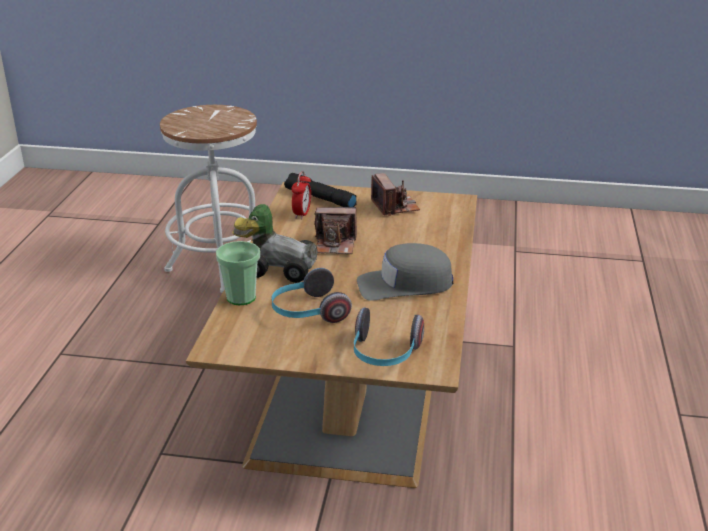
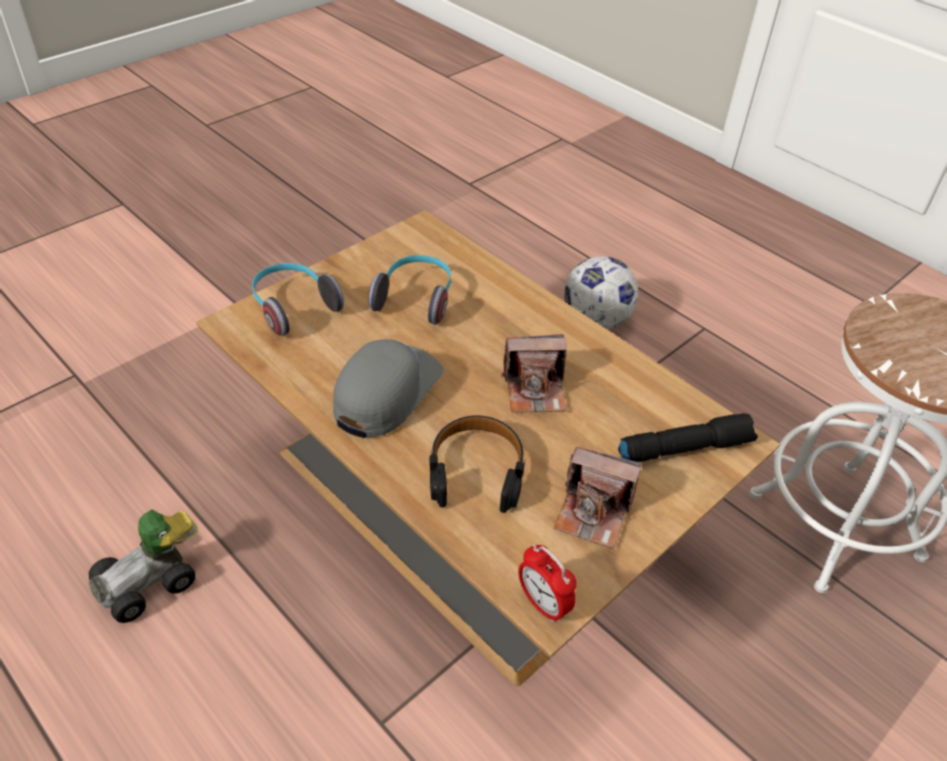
camera: 125 degrees right, 15 degrees up
(95, 405) = (596, 320): none -> football
(241, 297) = (490, 273): cup -> none
(277, 267) = (525, 321): toy car -> toy car (152, 582)
(302, 214) = (648, 406): alarm clock -> alarm clock (543, 604)
(335, 244) = (535, 390): camera -> camera turned 135 degrees counterclockwise
(416, 239) = (476, 471): none -> black headphones

